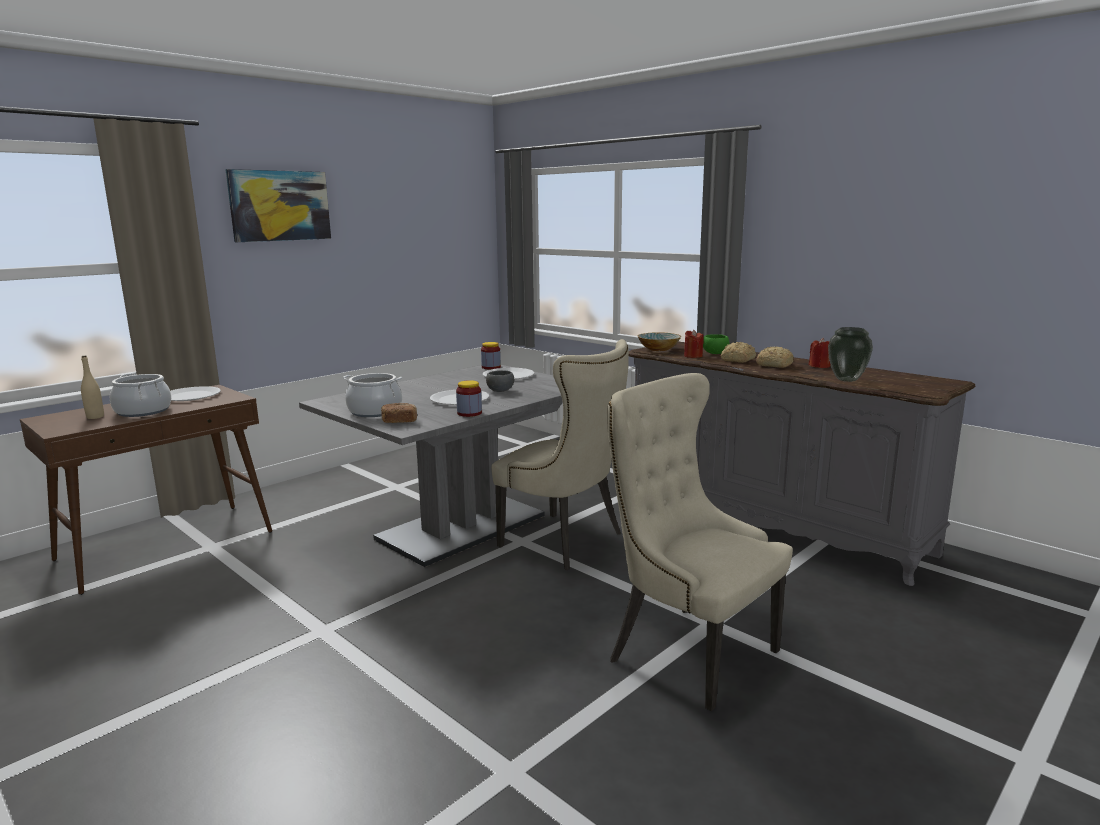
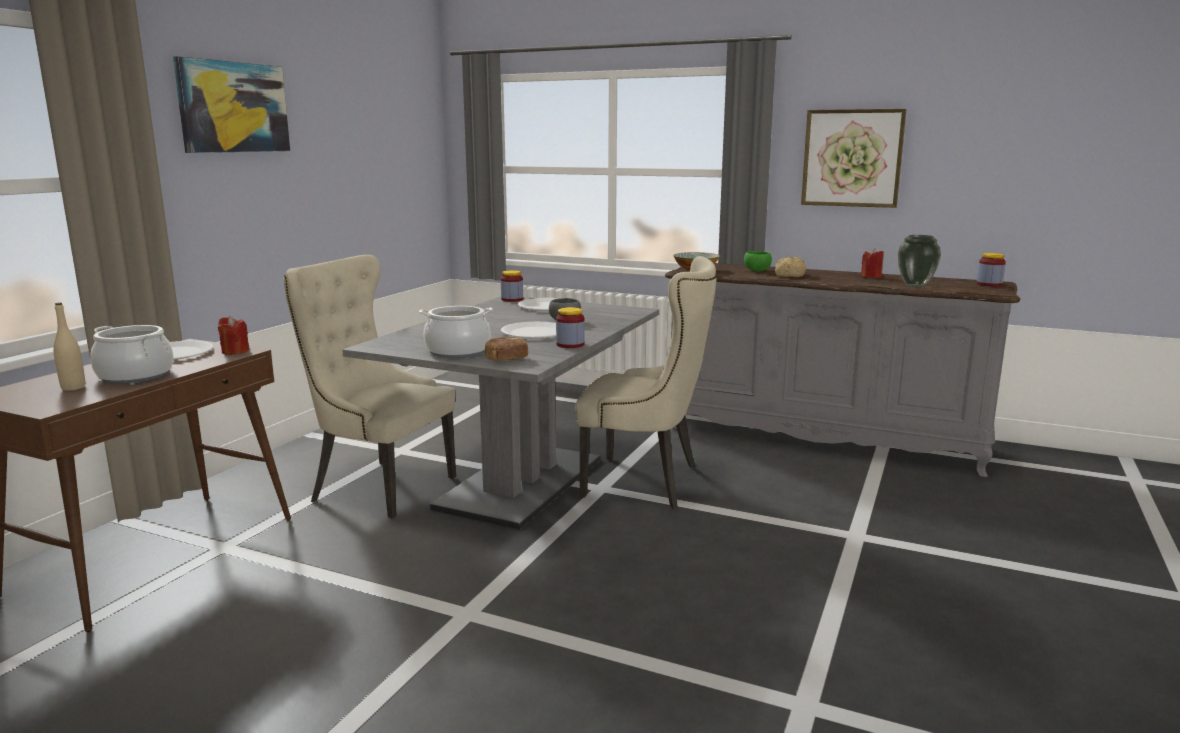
camera: 20 degrees left, 0 degrees up
(690, 653) = (863, 565): beige chair -> beige chair (381, 488)
(693, 356) = (741, 274): red candle -> red candle (235, 351)
(773, 365) = (830, 278): bread -> none
(821, 245) = (852, 158): none -> picture
(935, 383) = (989, 284): none -> jar

